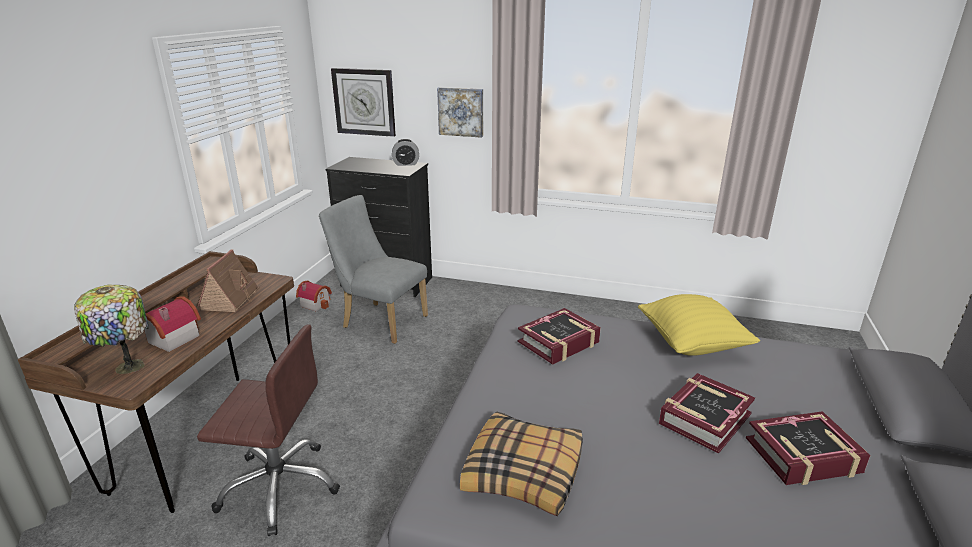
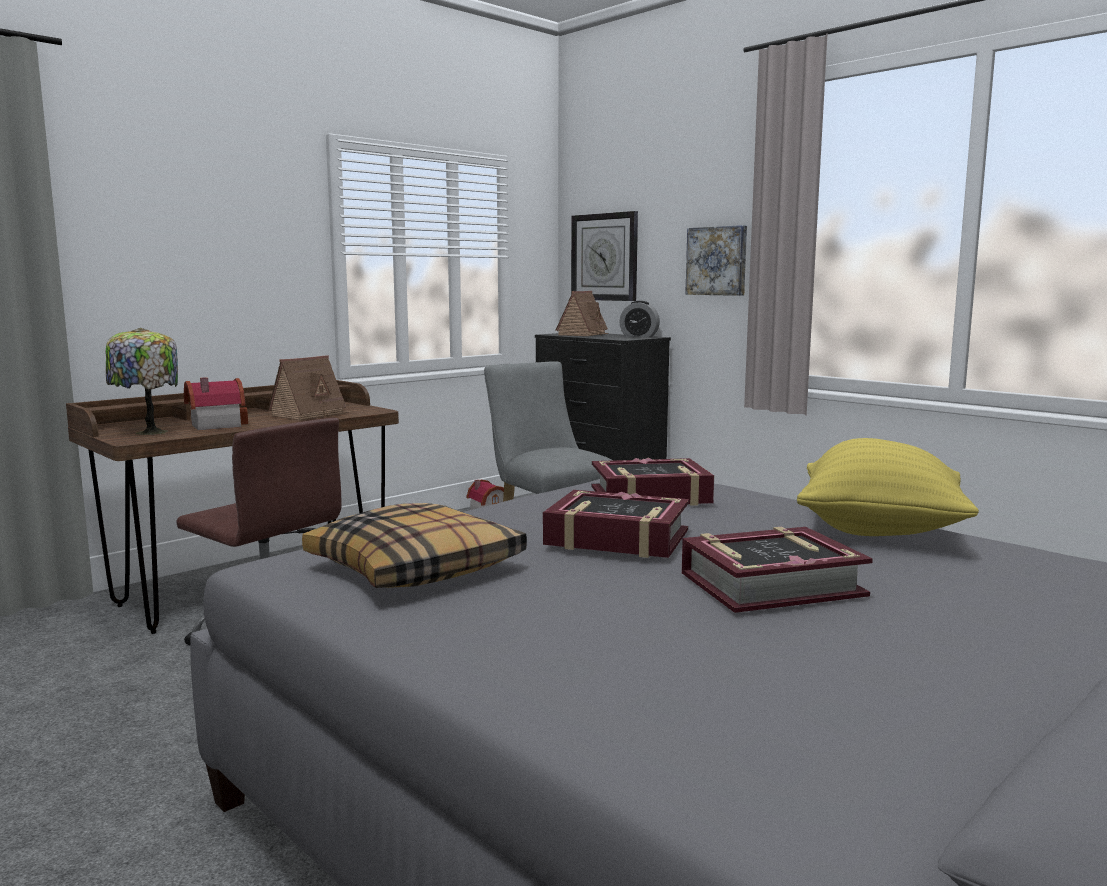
camera: 30 degrees right, 15 degrees down
(361, 164) = (583, 334): none -> toy house
(803, 456) = (903, 651): book -> book (617, 538)

